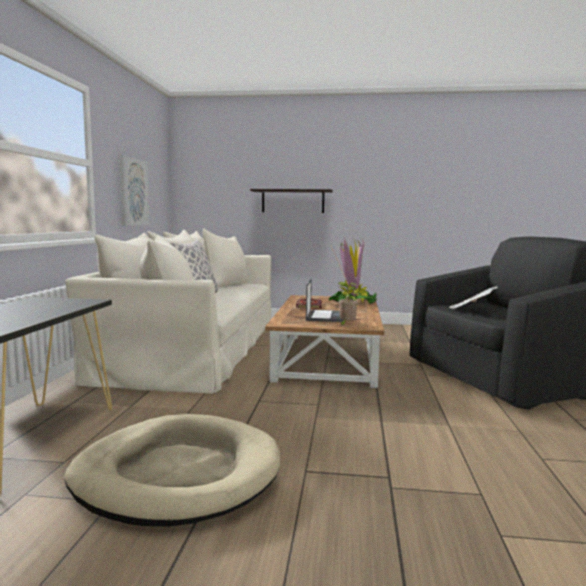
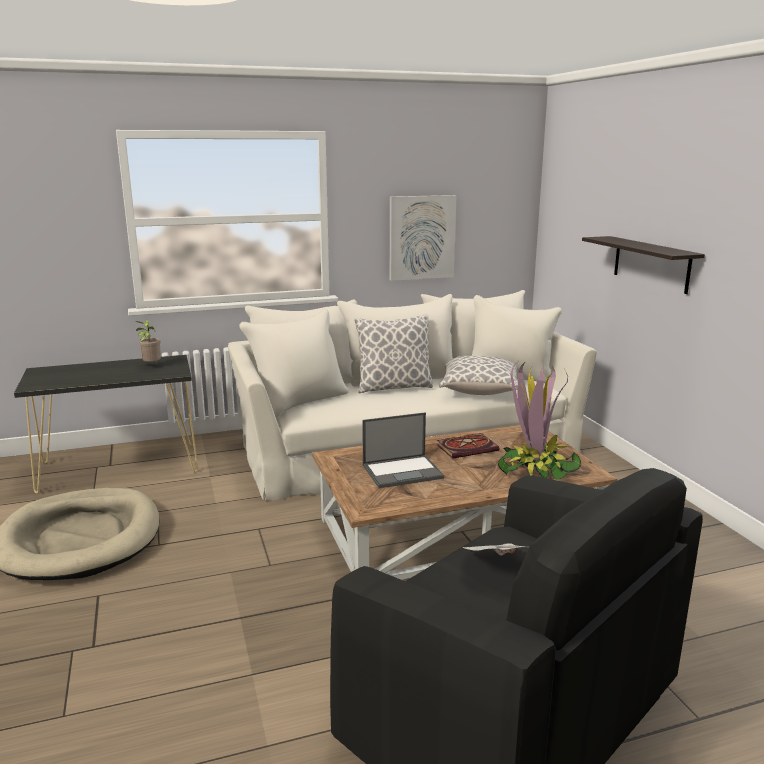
camera: 65 degrees right, 10 degrees up
(238, 289) = (479, 391): none -> pillow
(346, 325) = (360, 493): potted plant -> potted plant (151, 366)

